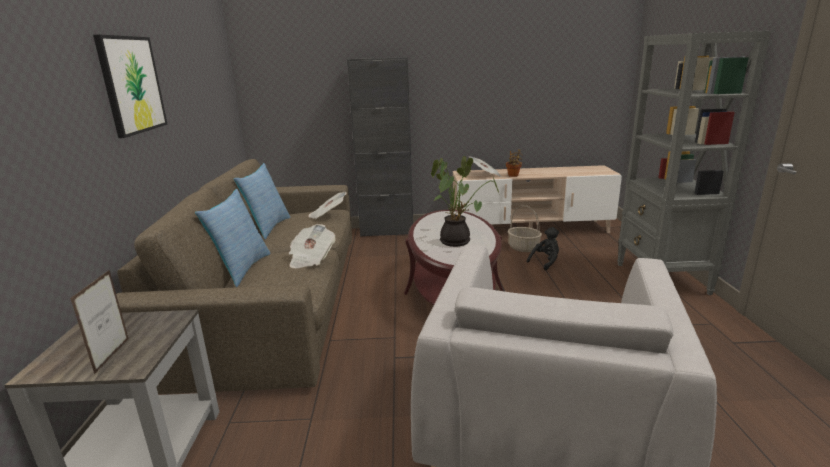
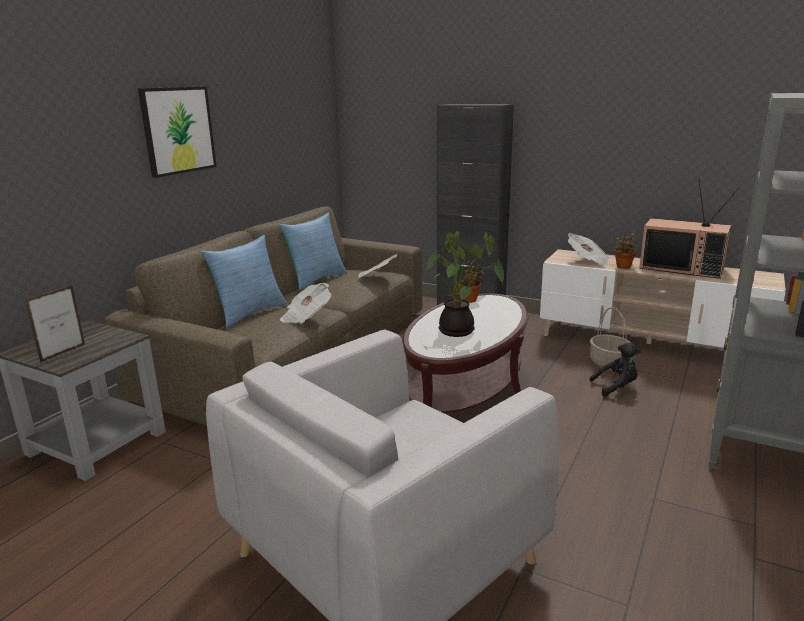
camera: 30 degrees right, 0 degrees up
(431, 217) = (470, 299): none -> potted plant
(548, 171) = (682, 268): none -> television

